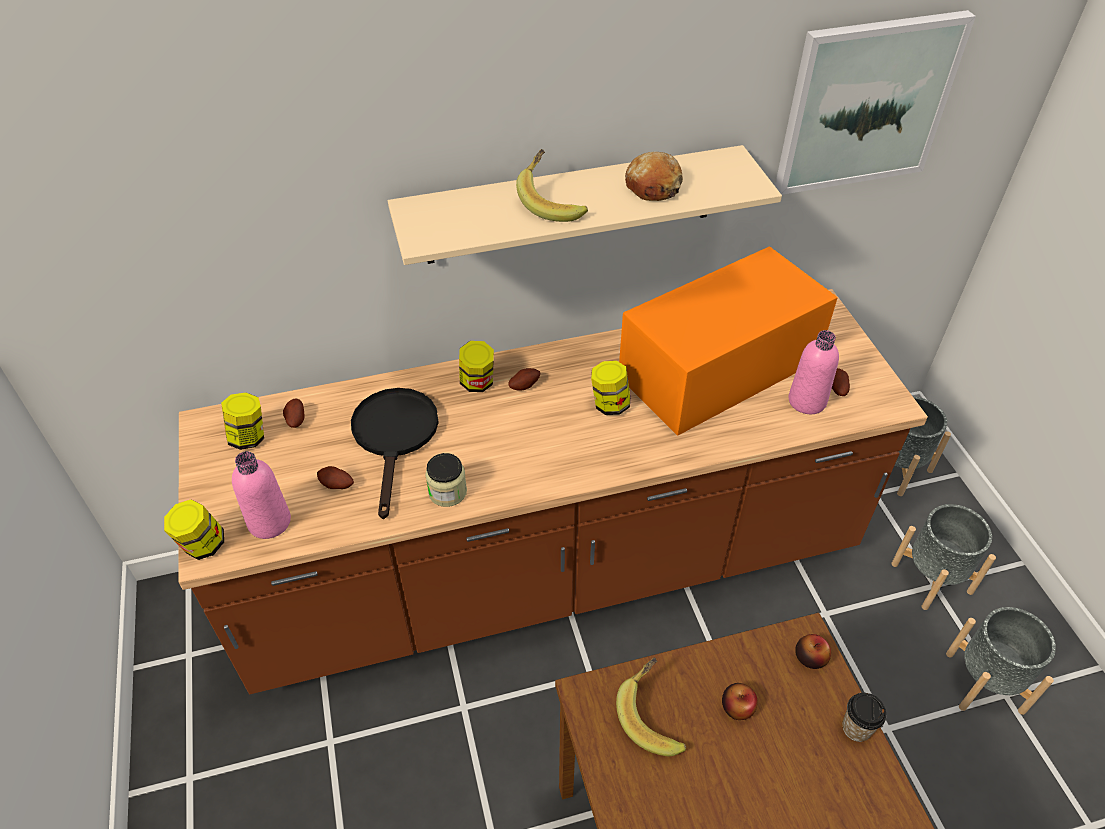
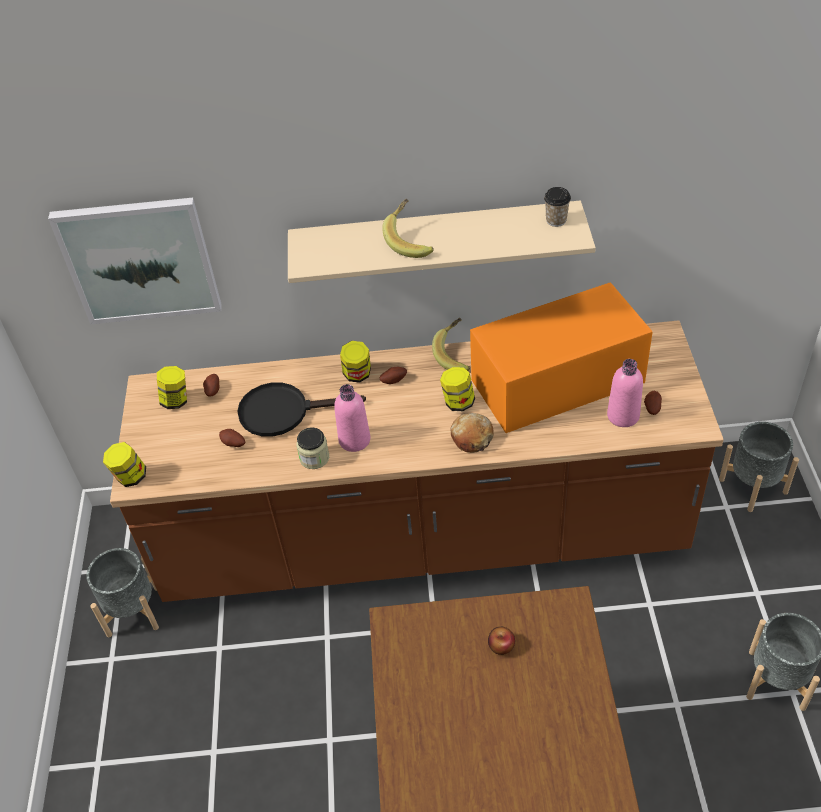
camera: 15 degrees right, 0 degrees up
(269, 522) = (180, 465): pink bottle -> pink bottle (354, 440)
(395, 437) = (284, 411): black frying pan -> black frying pan turned 105 degrees counterclockwise
(653, 186) = (494, 233): bread -> bread (472, 437)
(654, 716) = (436, 643): banana -> banana (456, 355)
(810, 657) = (570, 618): apple -> none
(856, 728) = (589, 673): cup -> cup (556, 220)
(866, 103) = (689, 171): picture -> picture (139, 260)
(932, 578) = (757, 586): grey planter -> grey planter (134, 611)

